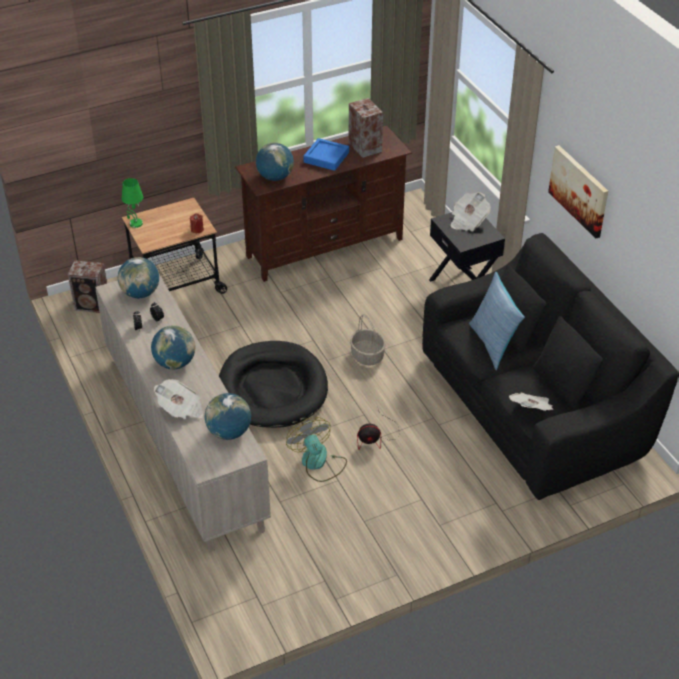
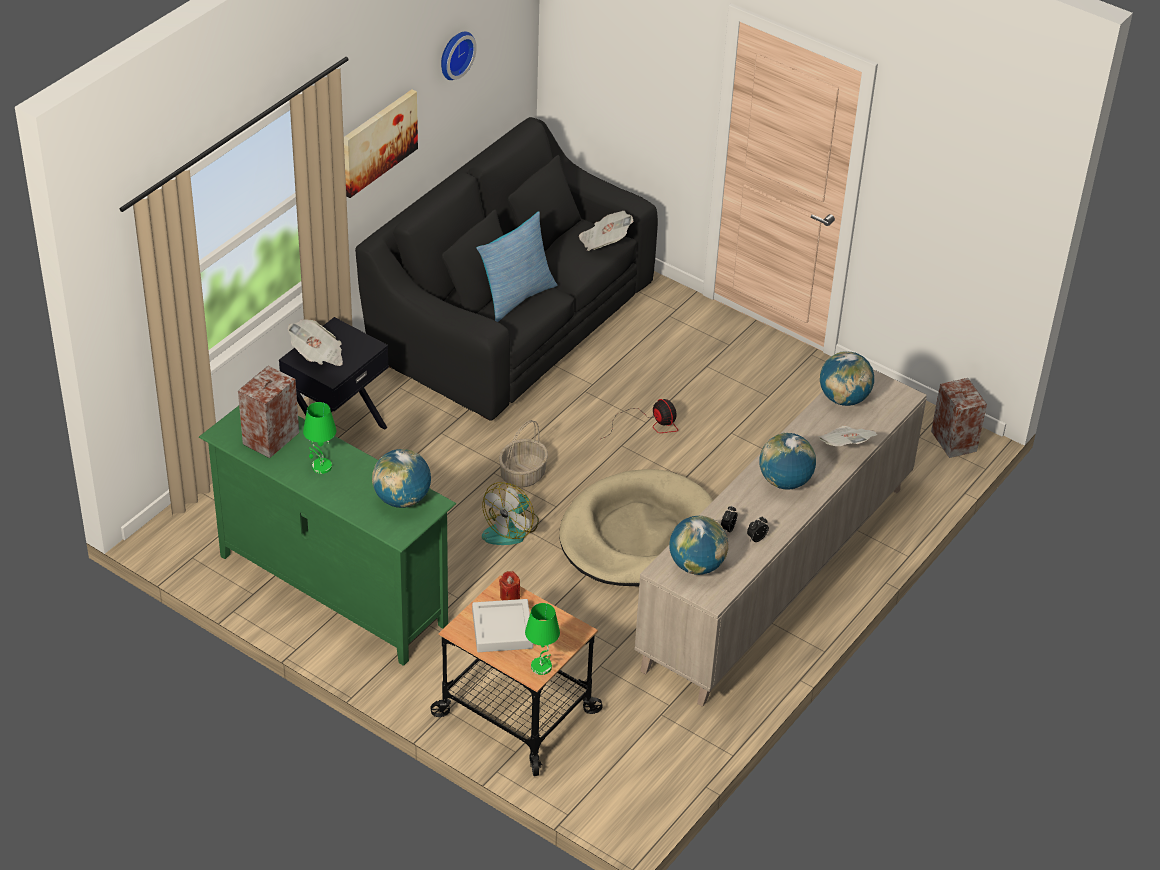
camera: 120 degrees left, 0 degrees up
(93, 305) = (618, 785): speaker -> speaker (953, 440)
(175, 219) = (502, 630): none -> grey tray
(272, 388) = (638, 535): black dog bed -> beige dog bed
(318, 463) = (720, 455): fan -> fan (511, 529)
(325, 247) = (331, 590): brown tv stand -> green tv stand
(326, 157) = (321, 467): blue tray -> green table lamp
(643, 218) = (454, 54): none -> wall clock

